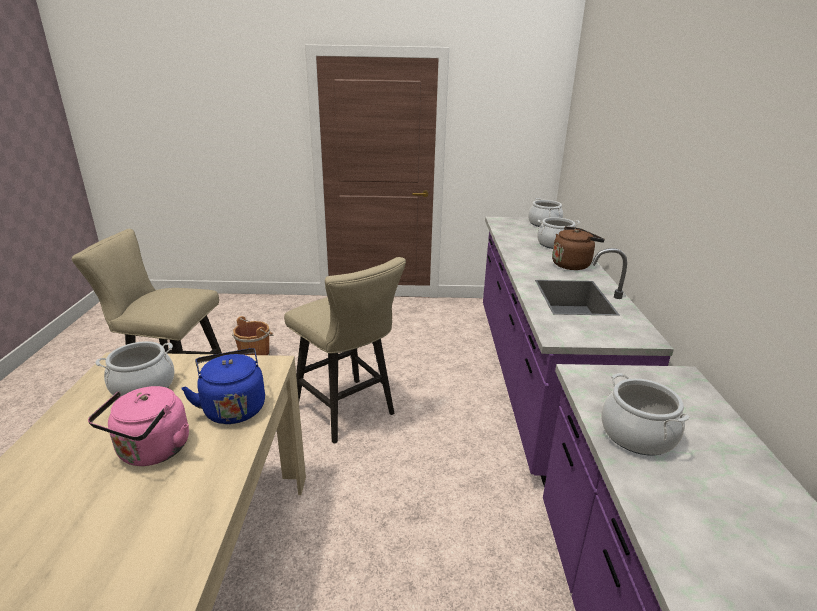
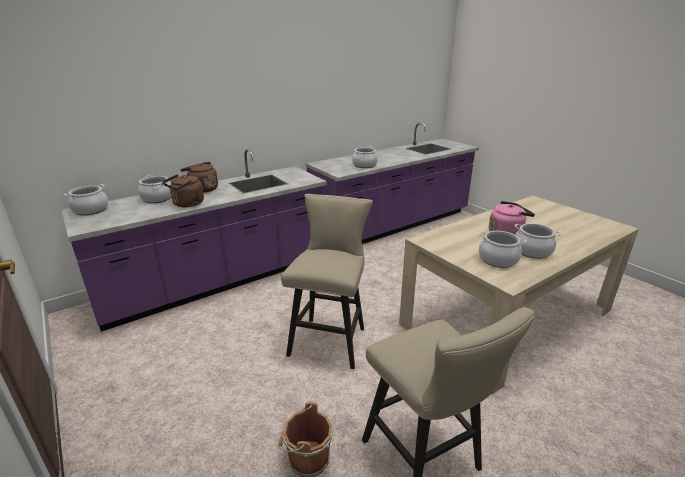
camera: 125 degrees left, 0 degrees up
(91, 432) = (532, 251): none -> cooking pot
(233, 407) = (460, 232): blue kettle -> none
(521, 252) = (187, 204): none -> brown kettle

